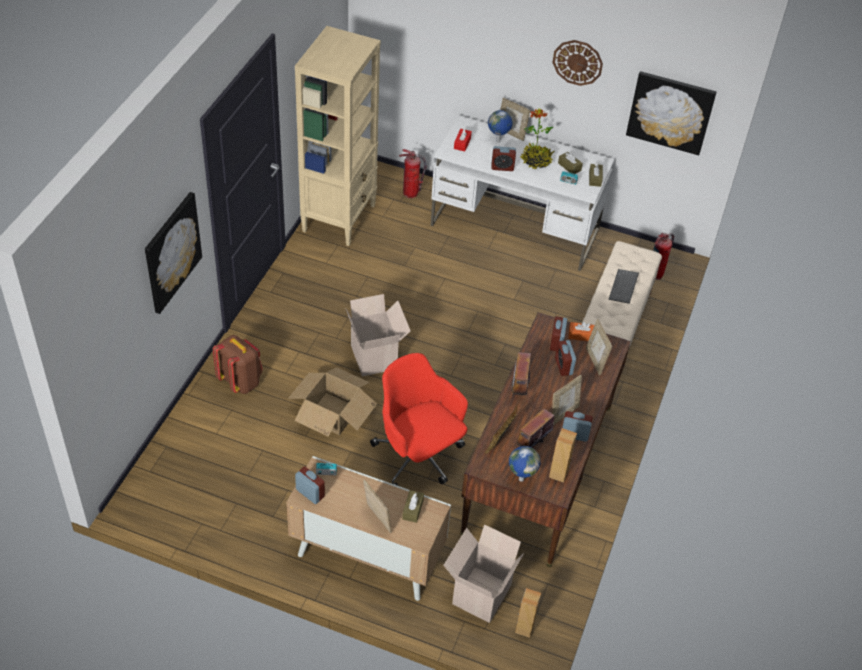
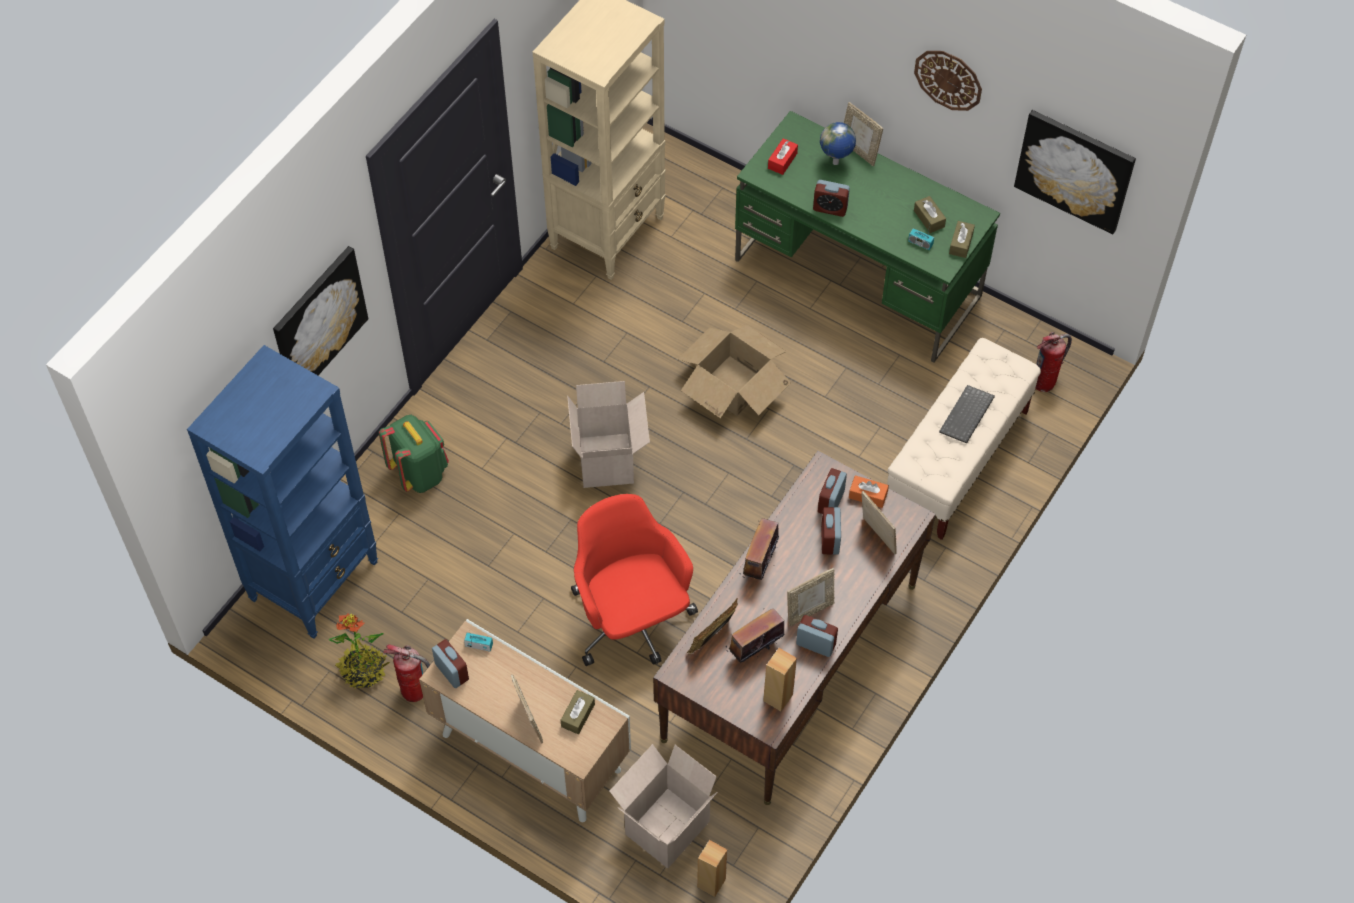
camera: 15 degrees right, 10 degrees up
(178, 462) = (315, 580): none -> blue bookcase
(241, 381) = (419, 473): brown backpack -> green backpack
(333, 413) = (531, 538): cardboard box -> cardboard box (733, 385)
(410, 193) = (719, 203): fire extinguisher -> fire extinguisher (414, 691)
(515, 227) = (858, 279): white desk -> green desk
(521, 479) = (725, 697): globe -> none
(536, 161) = (882, 203): potted plant -> potted plant (363, 670)
(595, 361) = (876, 537): picture frame -> picture frame turned 150 degrees clockwise

